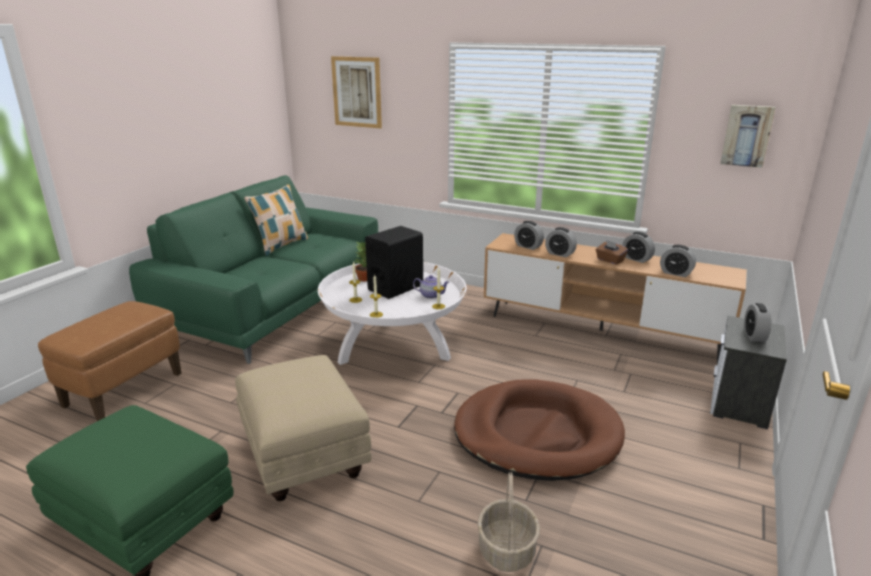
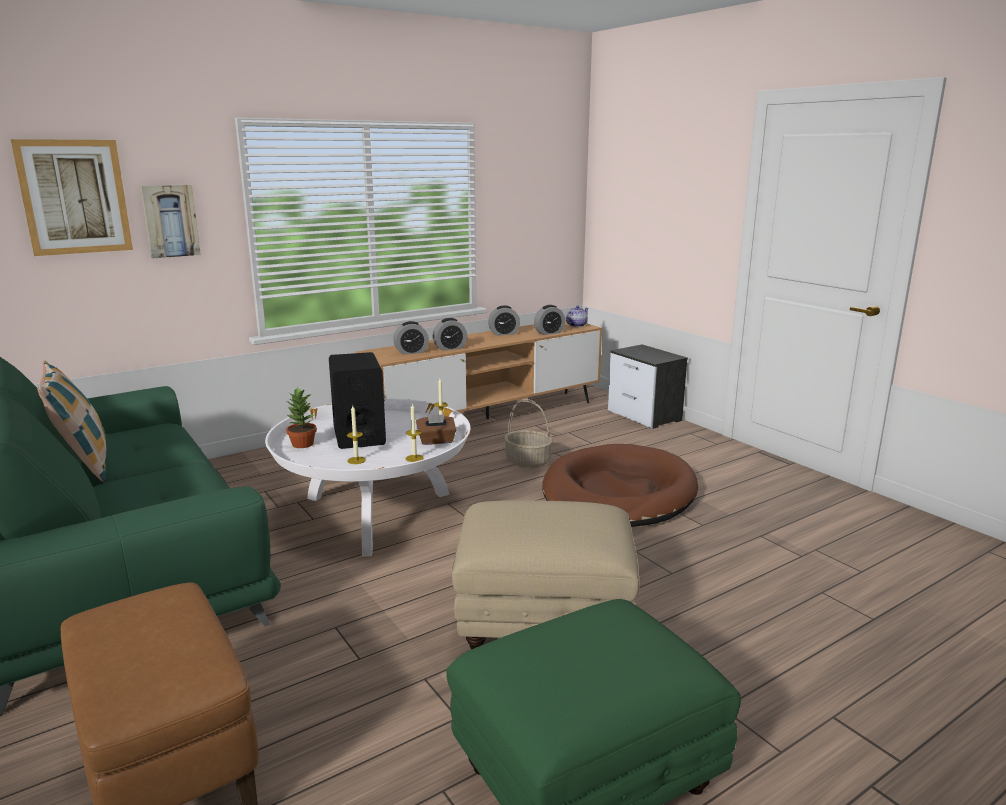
camera: 60 degrees left, 5 degrees down
(430, 295) = (408, 425): teapot -> teapot (576, 325)
(507, 551) = (760, 551): basket -> basket (528, 461)
(610, 260) = (493, 340): brown tissue box -> brown tissue box (436, 441)
(747, 135) = (542, 202): picture -> picture (170, 221)
(754, 336) = (648, 354): alarm clock -> none

